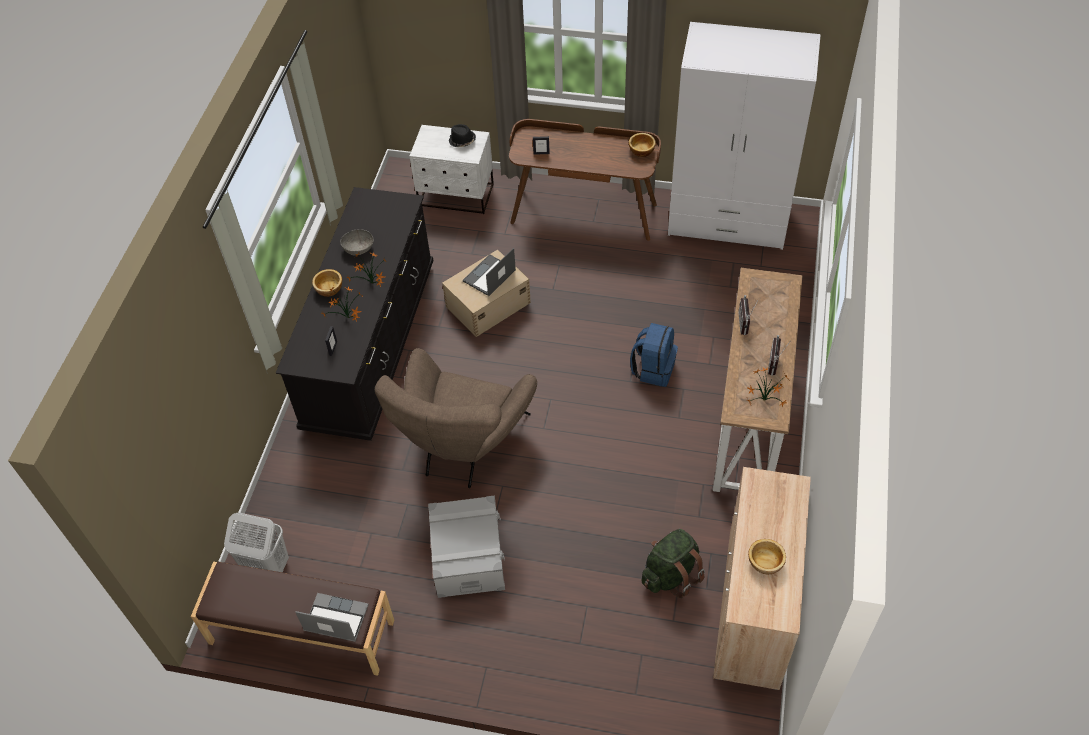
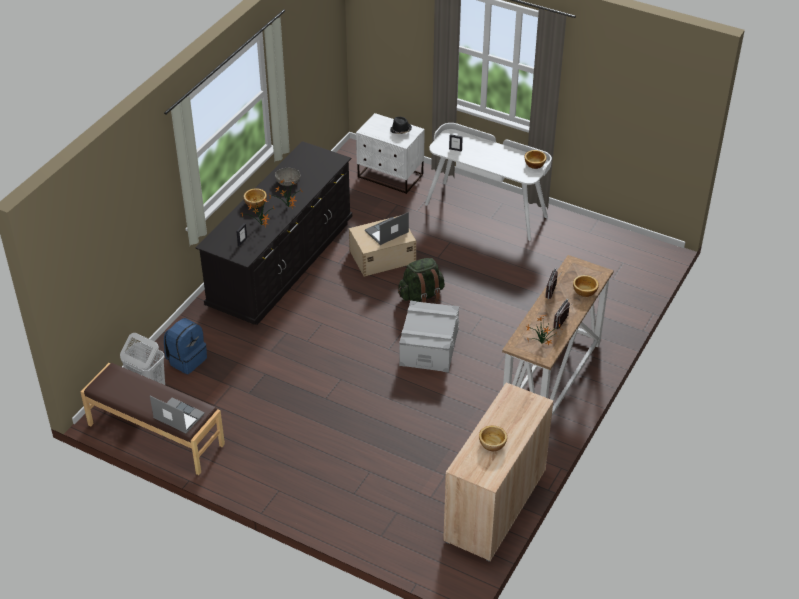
camera: 15 degrees right, 10 degrees down
(463, 447) = (322, 347): brown armchair -> none
(468, 556) = (295, 418): grey storage box -> grey storage box (429, 347)
(584, 212) = (486, 210): brown desk -> white desk
(653, 369) = (492, 330): blue backpack -> blue backpack (186, 359)
(670, 574) = (442, 468): green backpack -> green backpack (421, 296)
(728, 221) = (601, 241): white wardrobe -> none
(781, 313) = (584, 291): none -> bowl

